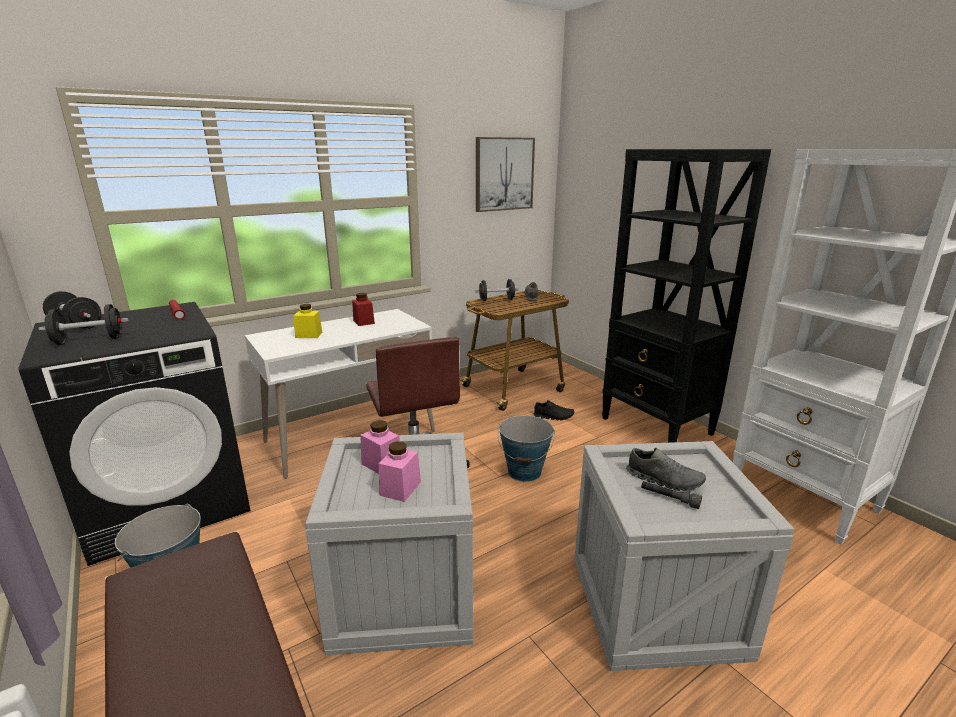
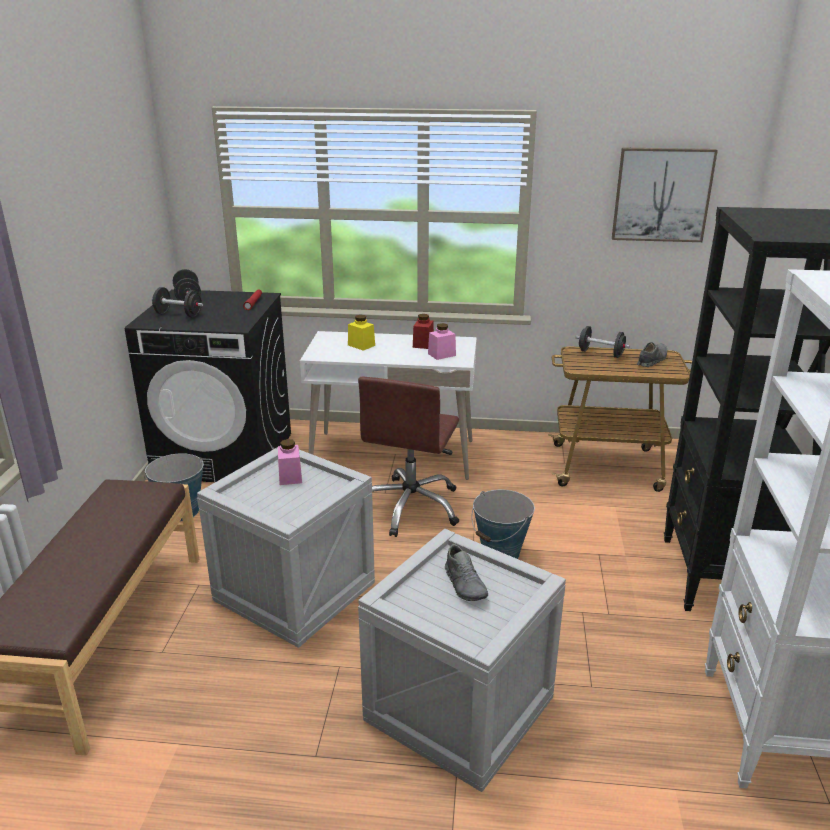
camera: 40 degrees right, 5 degrees up
(400, 488) = (278, 498): pink jar -> pink jar (441, 354)
(553, 416) = (608, 514): black shoe -> none
(669, 499) = (442, 598): grey flashlight -> none

